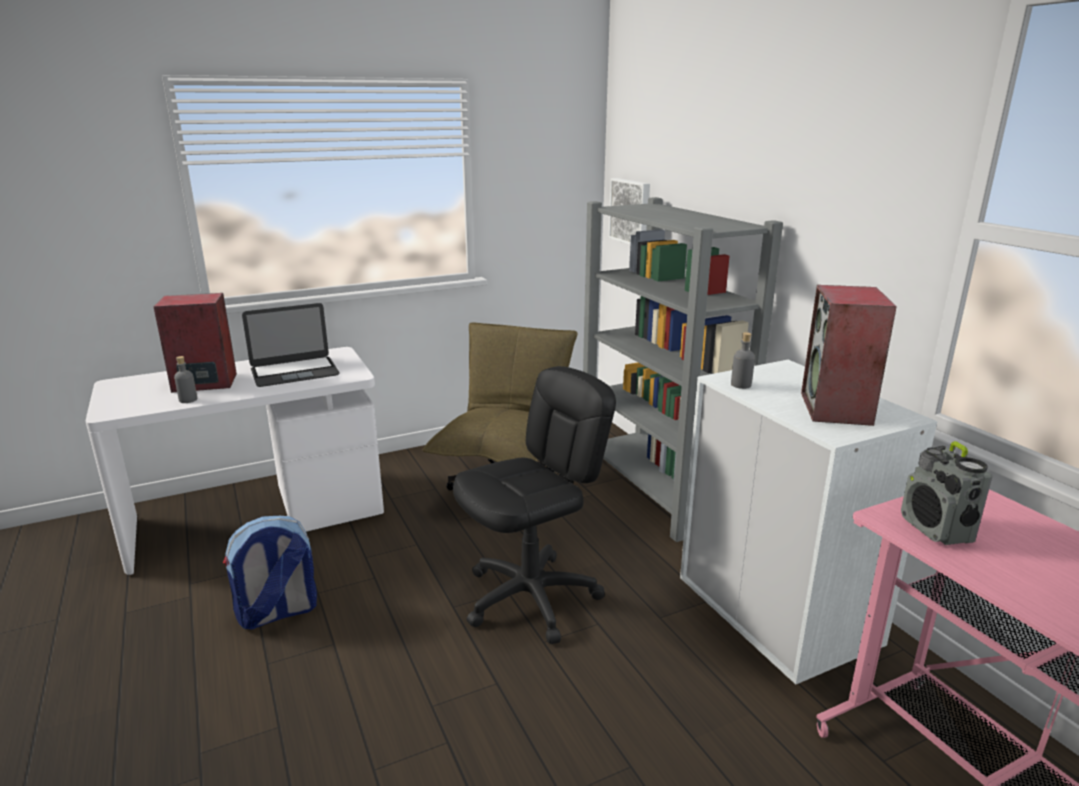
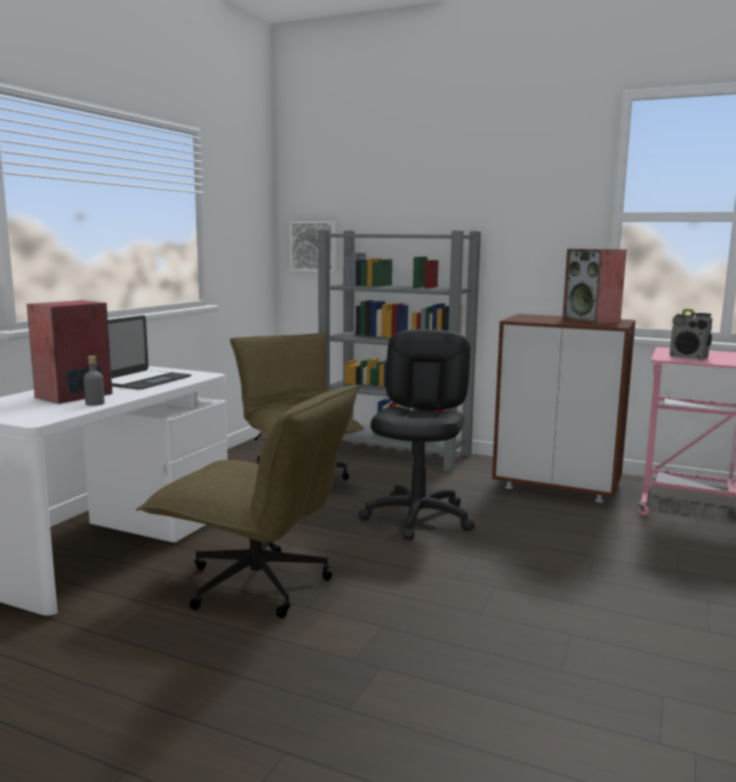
camera: 40 degrees left, 10 degrees down
(277, 613) = (254, 584): backpack -> beige office chair
(741, 385) = (529, 320): grey bottle -> none
(776, 623) = (558, 486): white cabinet -> brown cabinet

